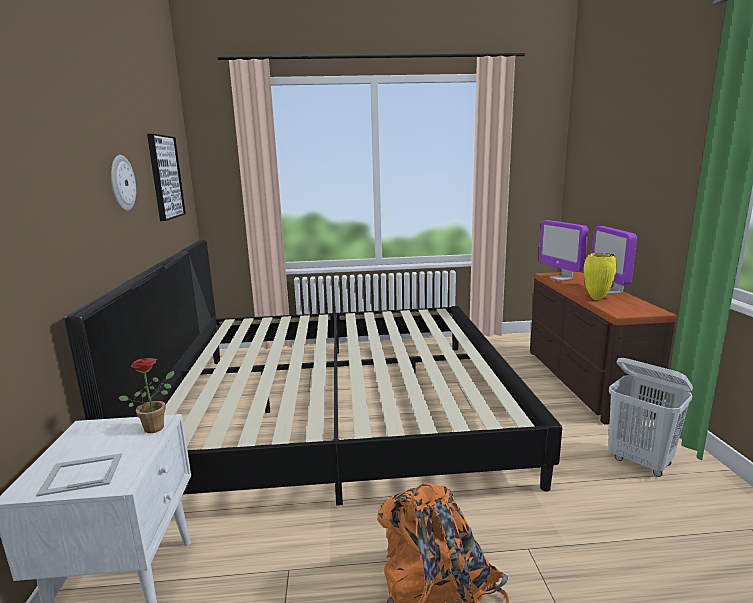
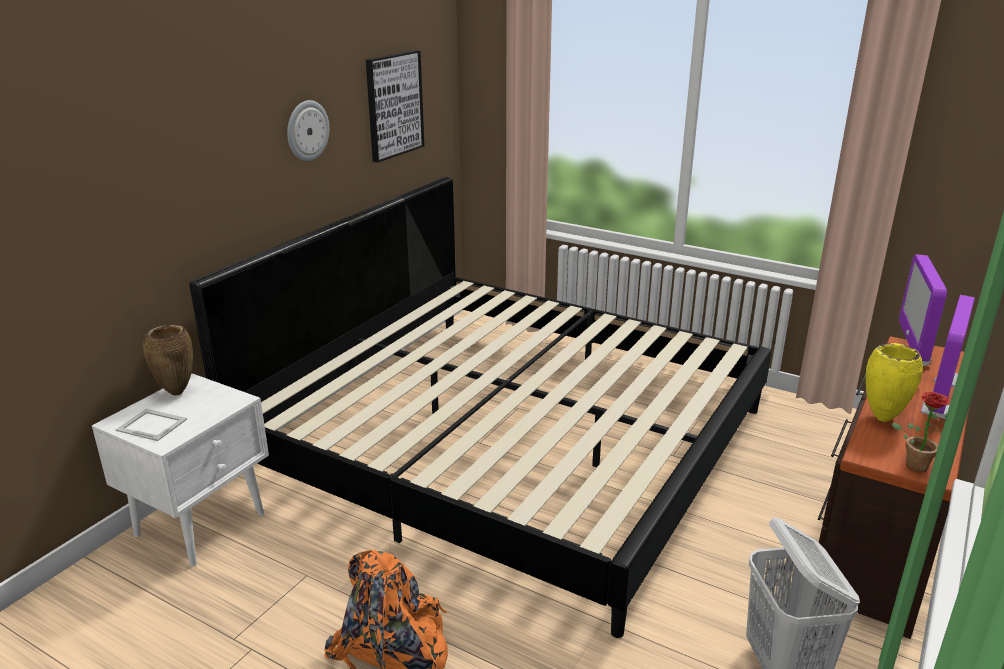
camera: 35 degrees right, 10 degrees up
(77, 439) = (176, 392): none -> brown vase
(157, 426) = (232, 402): potted plant -> potted plant (918, 464)

